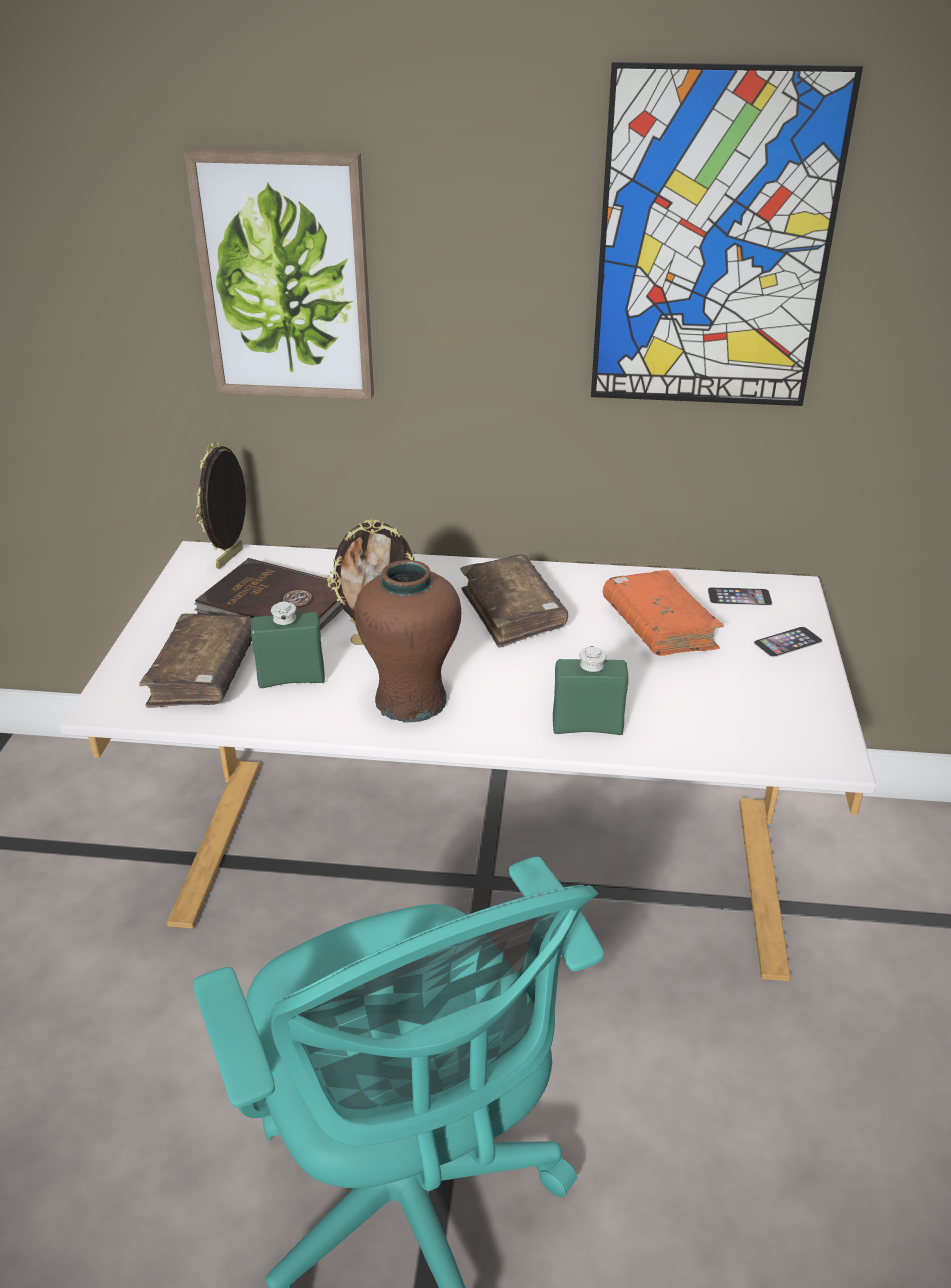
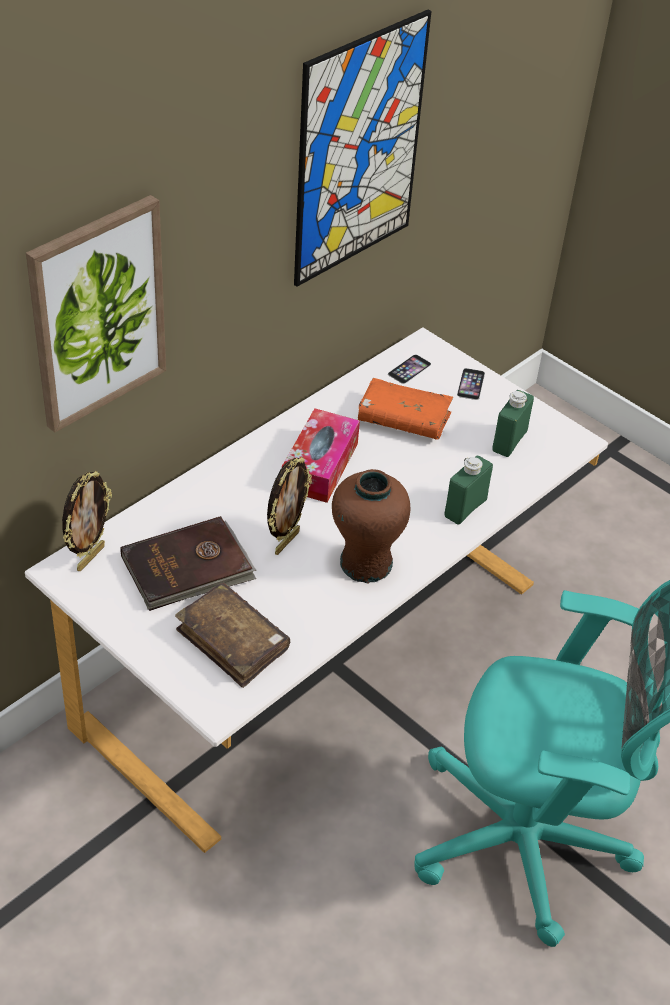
camera: 55 degrees left, 10 degrees up
(231, 559) = (90, 557): picture frame -> picture frame turned 120 degrees counterclockwise
(291, 679) = (285, 603): green bottle -> green bottle (509, 441)
(512, 612) = (320, 466): brown book -> tissue box

